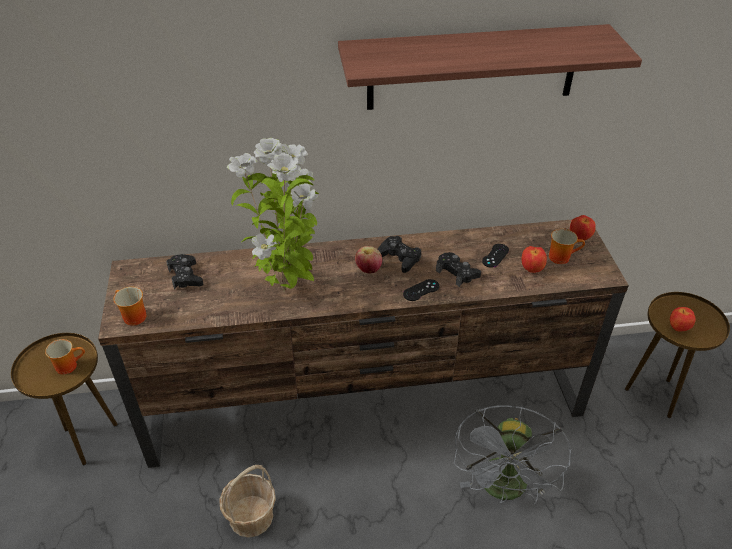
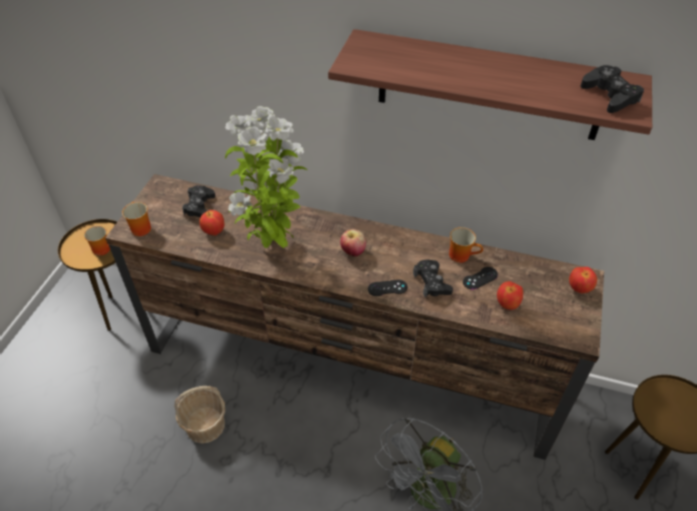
camera: 25 degrees right, 5 degrees up
(399, 258) = (388, 250): black game controller -> black game controller (609, 95)
(561, 256) = (546, 301): mug -> mug (462, 255)
(678, 328) = (661, 417): apple -> apple (214, 232)

